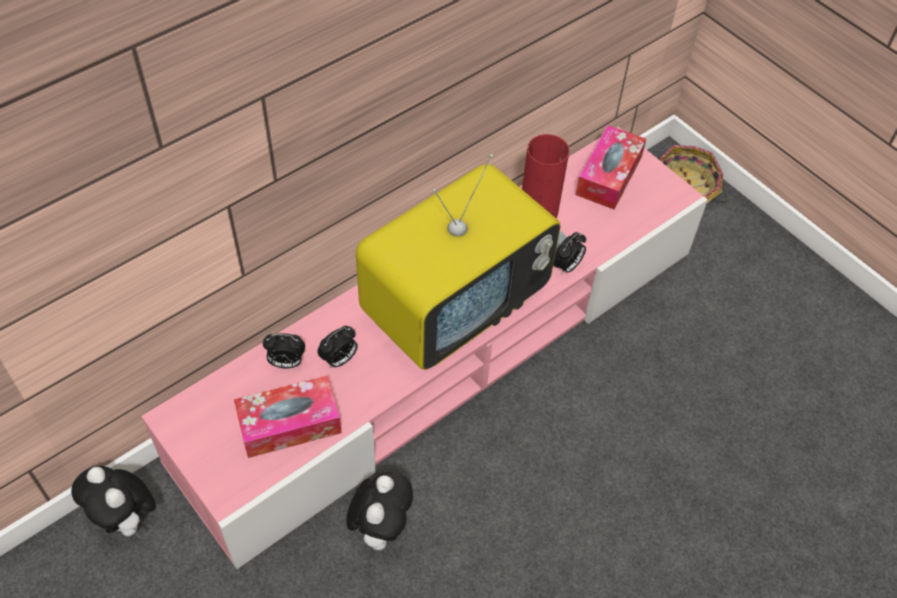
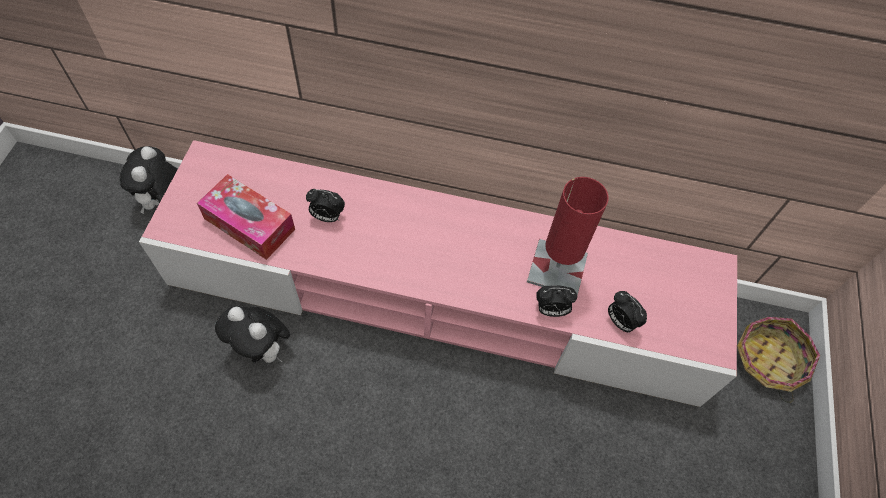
camera: 50 degrees right, 5 degrees up
(286, 363) = (298, 188): alarm clock -> alarm clock (620, 322)
(381, 527) = (262, 350): plush toy -> plush toy turned 60 degrees clockwise
(454, 307) = (438, 257): television -> none
(609, 176) = (676, 281): tissue box -> none

